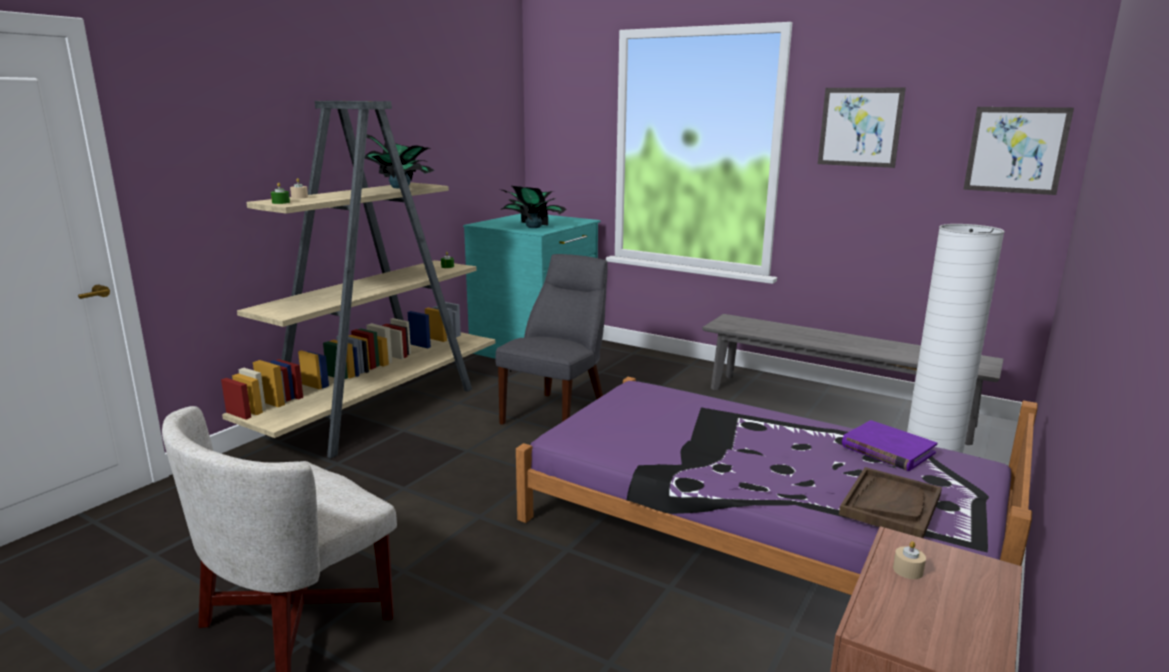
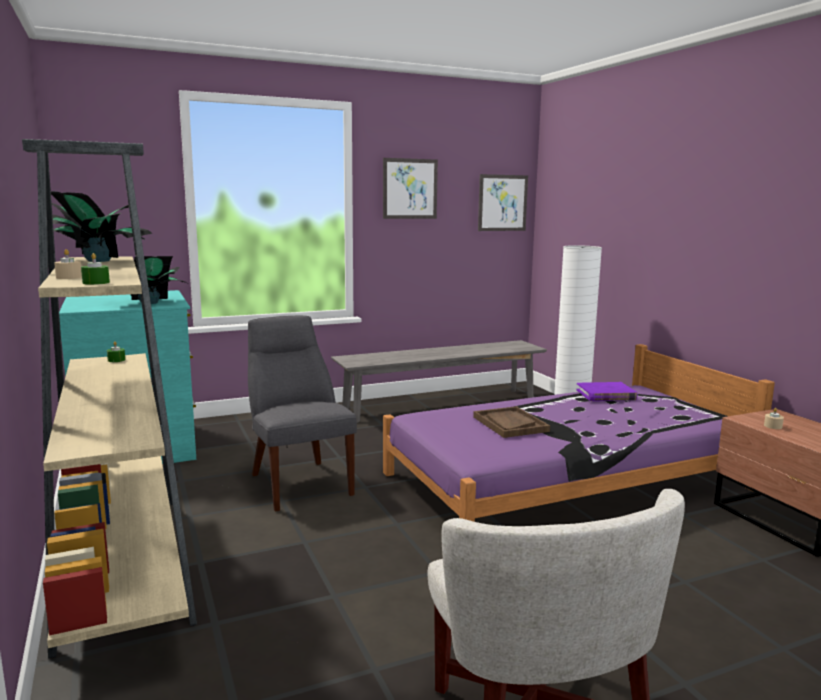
camera: 55 degrees left, 5 degrees down
(890, 504) = (674, 415): brown tray -> brown tray (510, 424)

